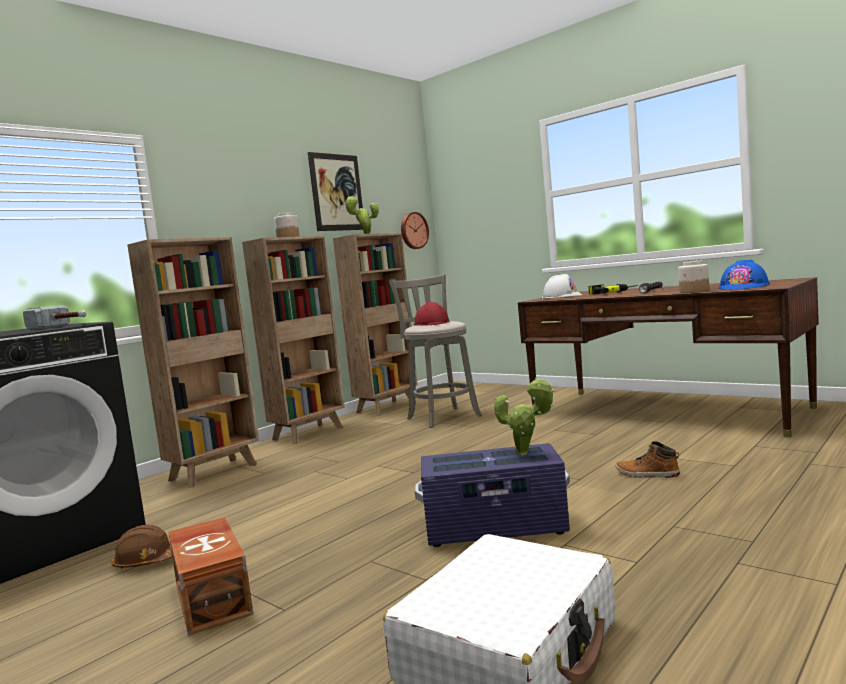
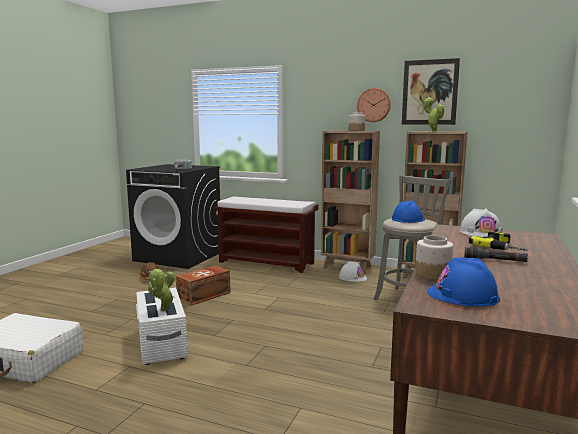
camera: 70 degrees right, 5 degrees up
(214, 596) = (111, 296): brown storage box -> brown storage box (205, 296)
(215, 472) = (267, 262): brown bookcase -> brown bench
(349, 432) = (352, 277): none -> white hard hat
(413, 230) = (526, 127): wall clock -> wall clock (374, 105)
(431, 323) = (408, 219): red hard hat -> blue hard hat
(495, 528) = (161, 344): purple storage box -> white storage box
(647, 474) = (254, 393): boot -> none

